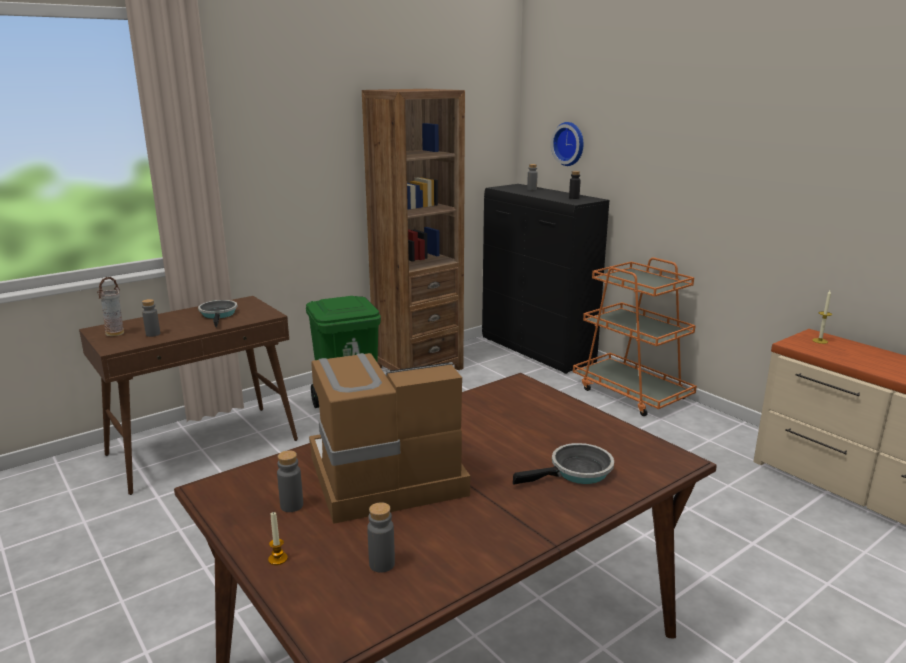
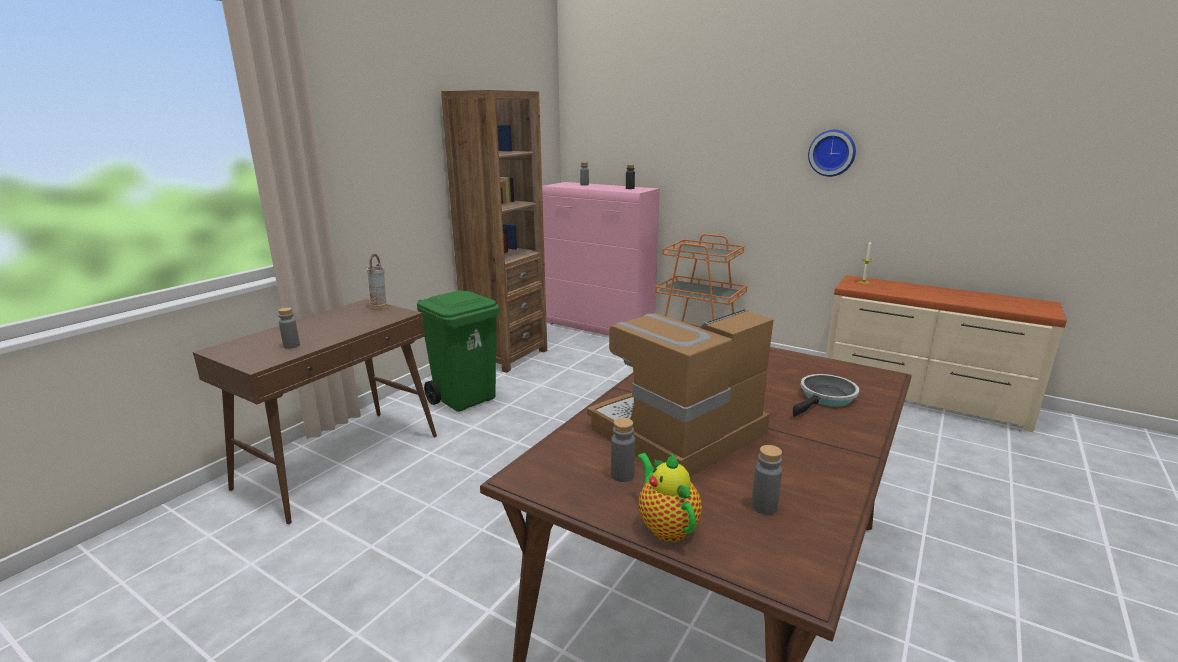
camera: 20 degrees left, 0 degrees up
(115, 333) = (245, 350): vase -> vase (379, 307)
(219, 315) = (348, 319): frying pan -> none
(278, 559) = (666, 526): candle -> teapot
(537, 352) = (600, 328): black cabinet -> pink cabinet
(570, 143) = (615, 142): wall clock -> wall clock (832, 153)

